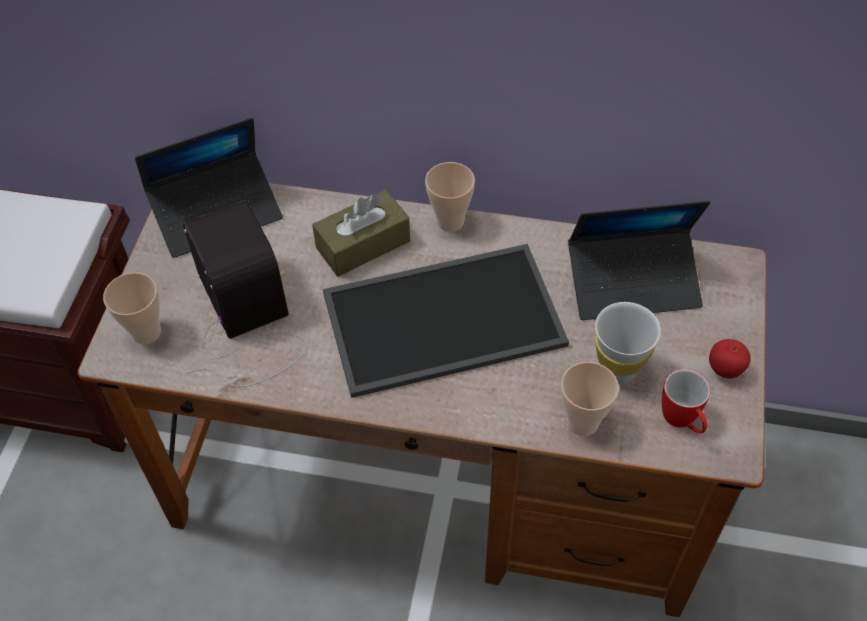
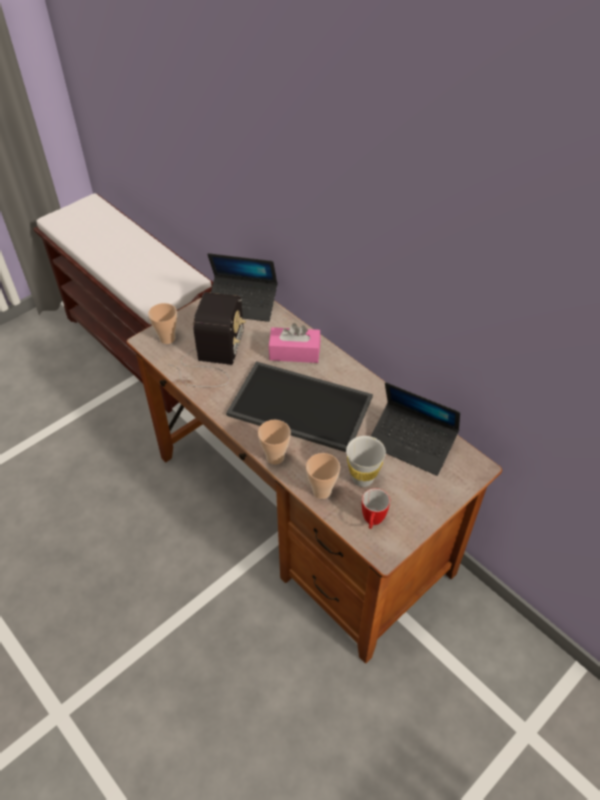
camera: 35 degrees right, 5 degrees down
(363, 244) = (294, 352): brown tissue box -> pink tissue box
(450, 221) = (346, 364): cup -> cup (275, 457)
(725, 370) = (419, 512): apple -> none

